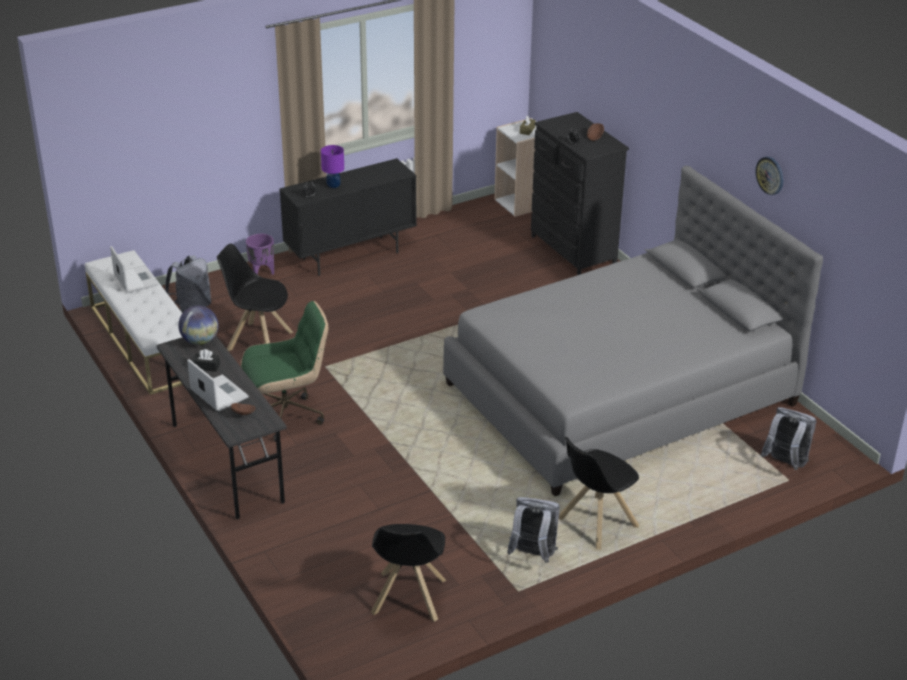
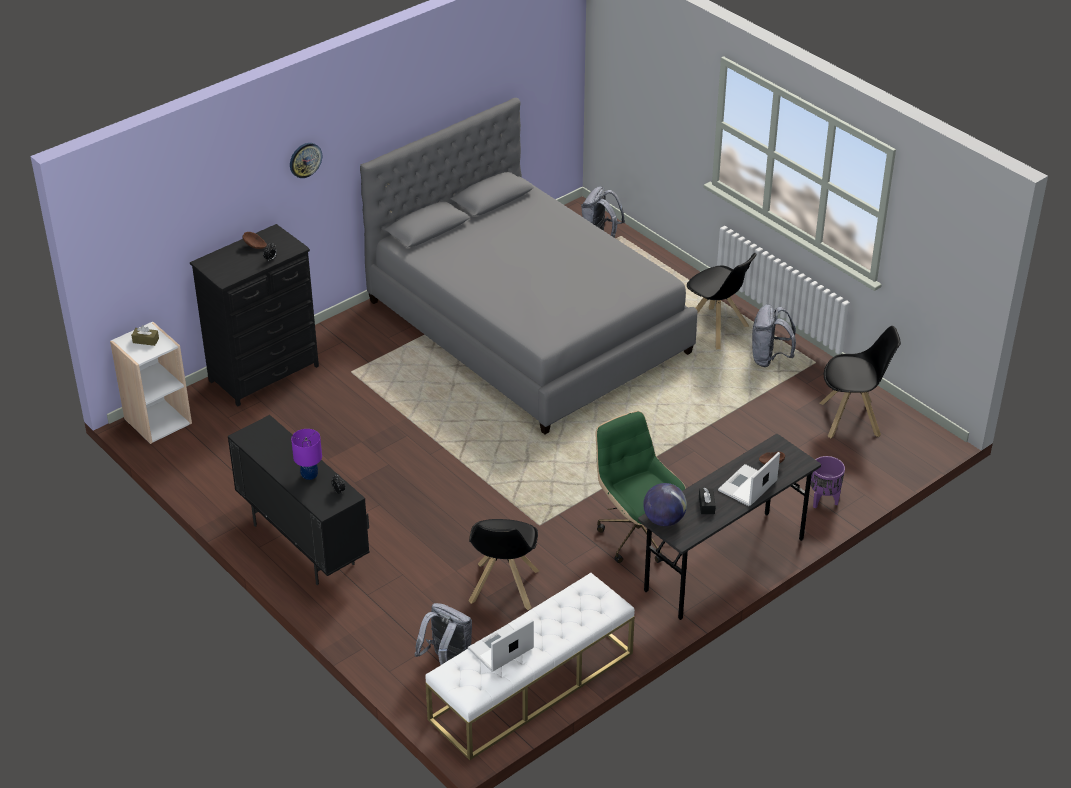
camera: 100 degrees left, 5 degrees up
(262, 273) = (357, 615): purple planter -> purple planter (823, 501)
(770, 175) = (443, 90): wall clock -> wall clock (305, 159)

